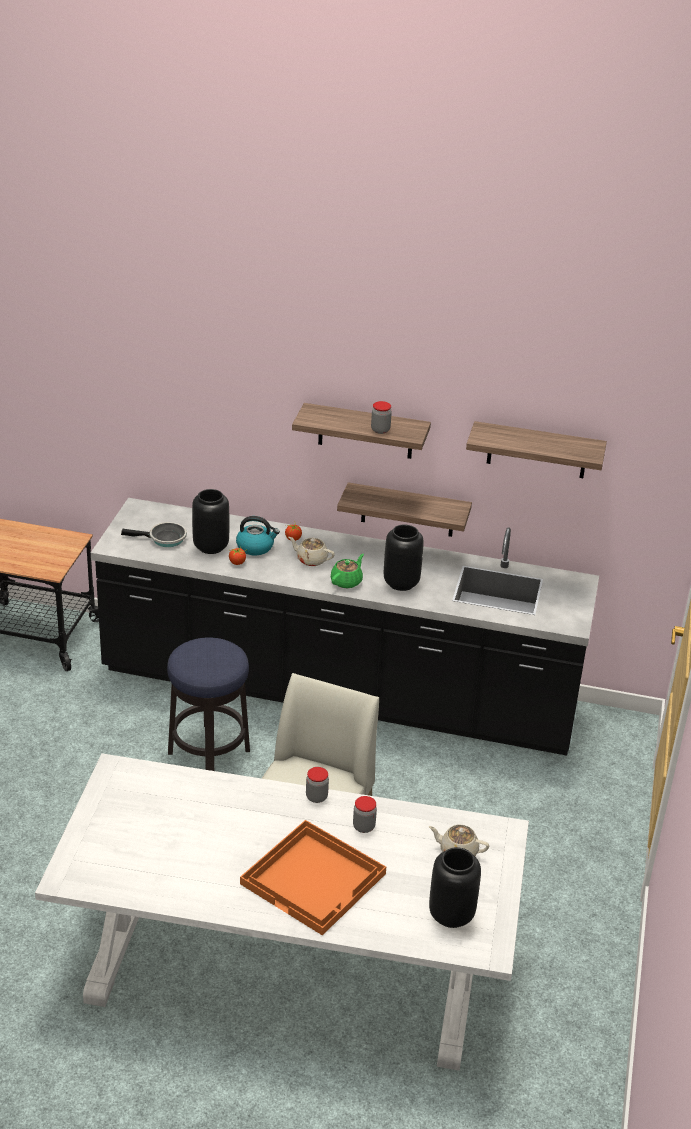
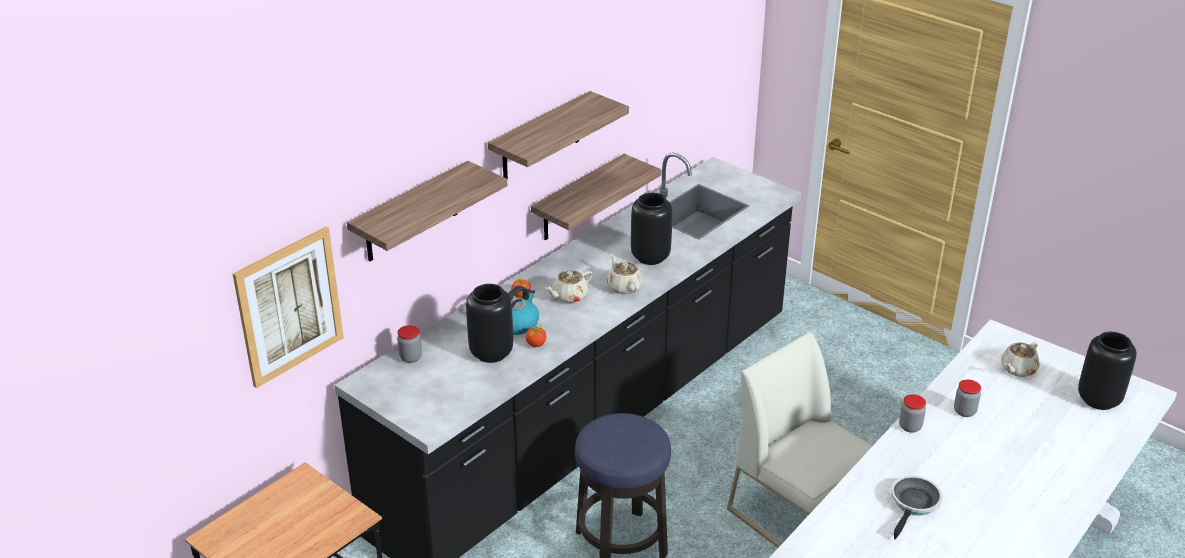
camera: 60 degrees left, 0 degrees up
(103, 418) = (289, 306): none -> picture
(164, 539) = (447, 381): frying pan -> frying pan (914, 504)
(315, 878) = (1027, 464): orange tray -> none
(347, 581) = (624, 286): green teapot -> beige teapot
(380, 430) = (584, 118): jar -> jar (410, 357)
(537, 450) = (664, 66): shelf -> shelf (411, 213)

